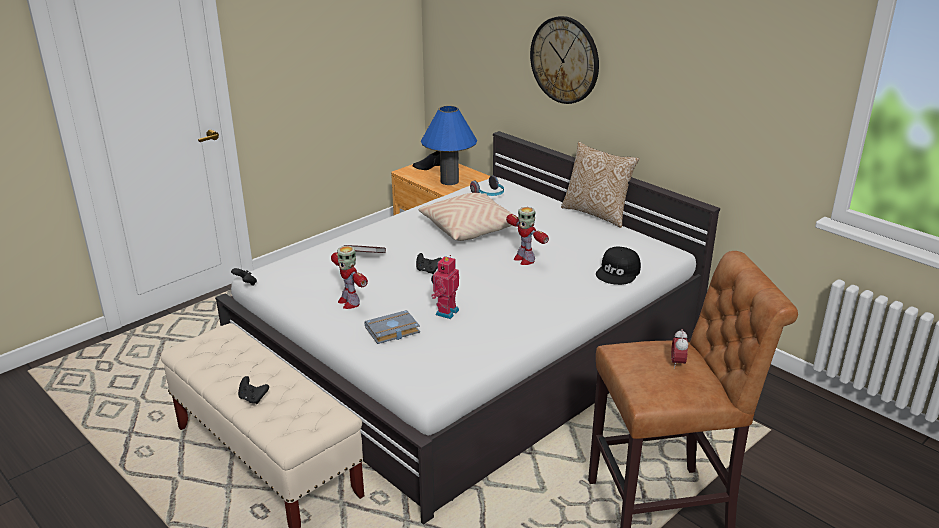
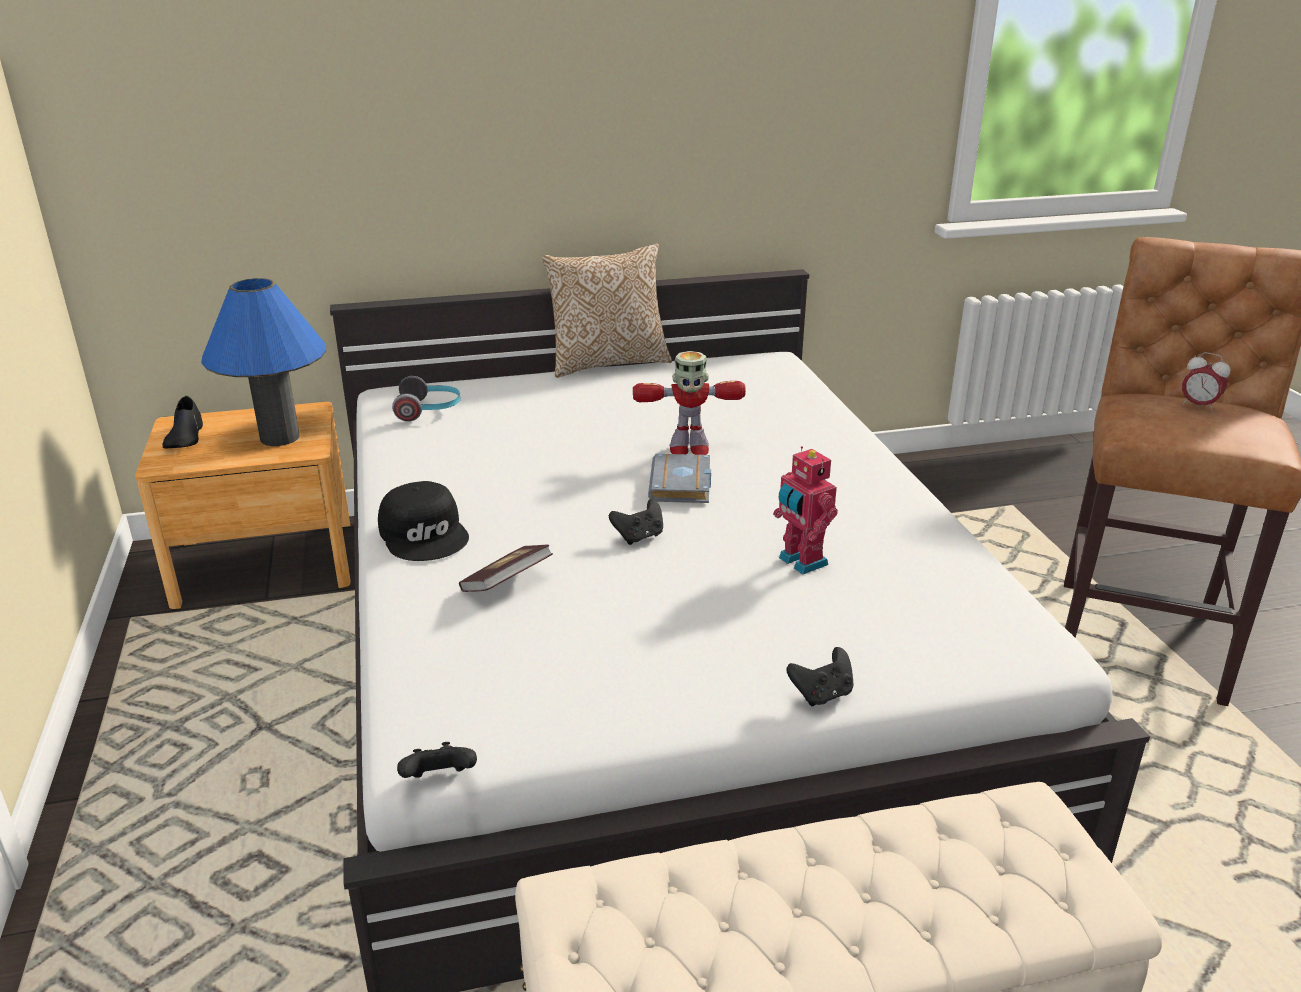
camera: 60 degrees left, 0 degrees up
(253, 398) = (914, 919): black game controller -> black game controller (822, 694)
(349, 302) = (675, 652): toy robot -> none
(392, 331) = (830, 633): grey book -> grey book (683, 485)
(470, 229) = (529, 459): beige pillow -> none
(565, 60) = (468, 118): wall clock -> none
(618, 272) = (800, 402): black cap -> black cap (425, 534)

